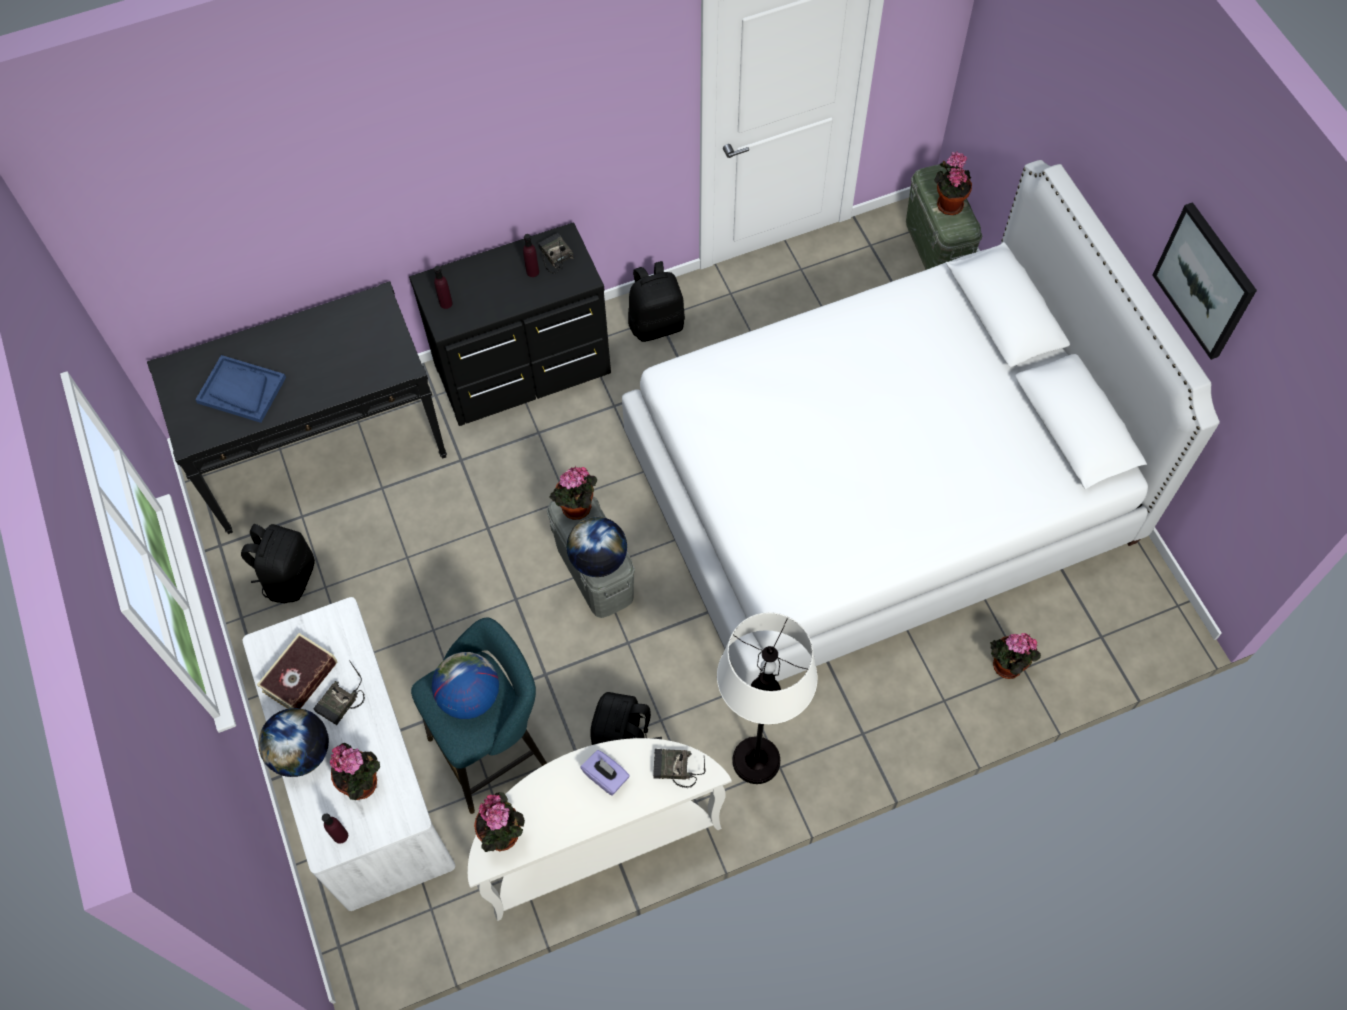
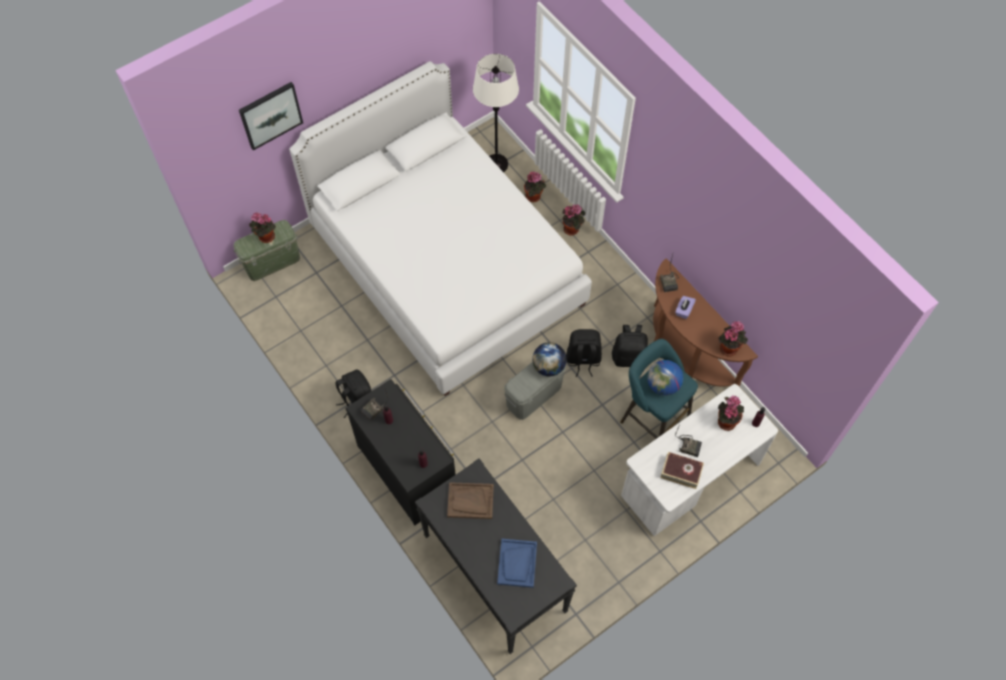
camera: 105 degrees left, 0 degrees up
(288, 577) = (585, 563): black backpack -> black backpack (583, 360)
(302, 753) = (721, 456): globe -> none
(361, 350) = (470, 501): none -> brown tray
(576, 510) = (521, 385): potted plant -> potted plant (572, 229)
(599, 843) = (683, 356): white console table -> brown console table
(756, 761) = (617, 295): white floor lamp -> white floor lamp (496, 164)
(1205, 280) = (394, 48): picture -> picture (270, 115)

